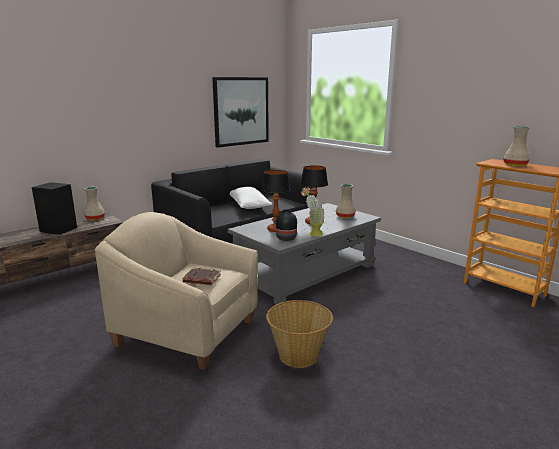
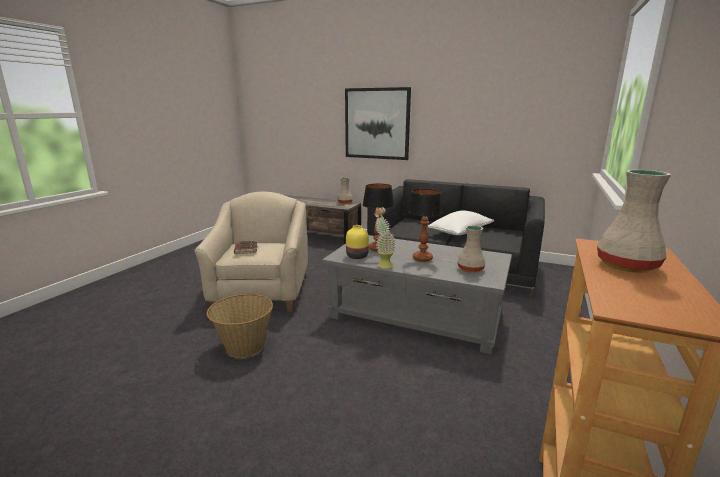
camera: 65 degrees right, 0 degrees up
(59, 229) = (314, 202): black speaker -> none
(241, 111) = (518, 127): picture -> picture (377, 123)
(286, 238) = (357, 256): black vase -> yellow vase

